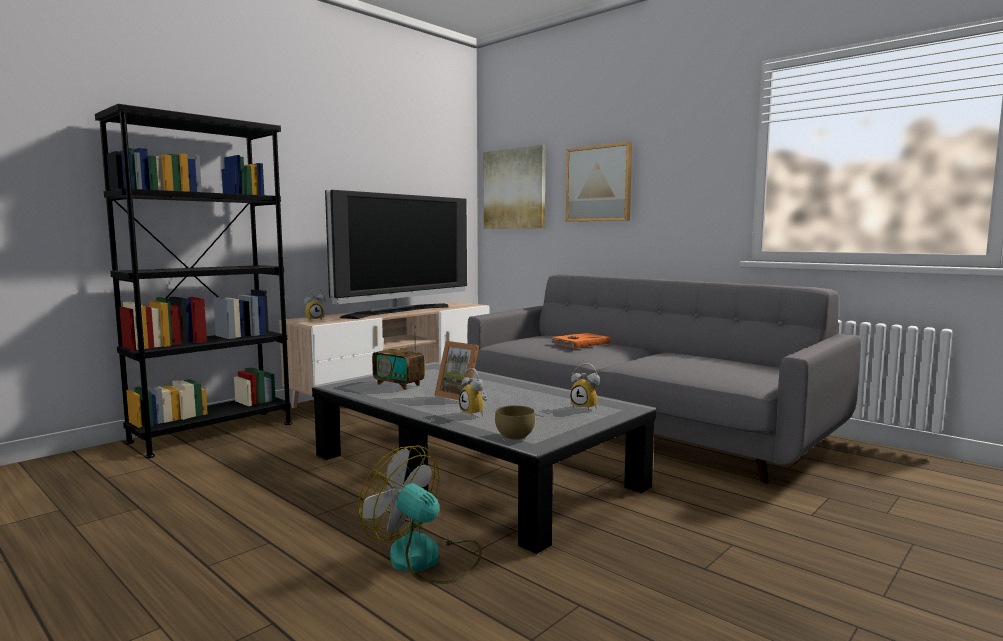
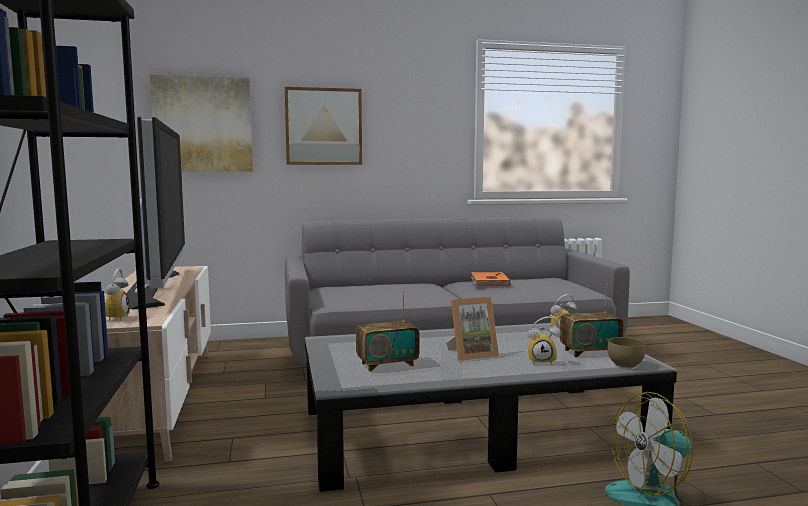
camera: 55 degrees left, 0 degrees up
(536, 422) = (589, 352): none -> radio
(579, 343) = (399, 287): orange book -> orange book (489, 282)

